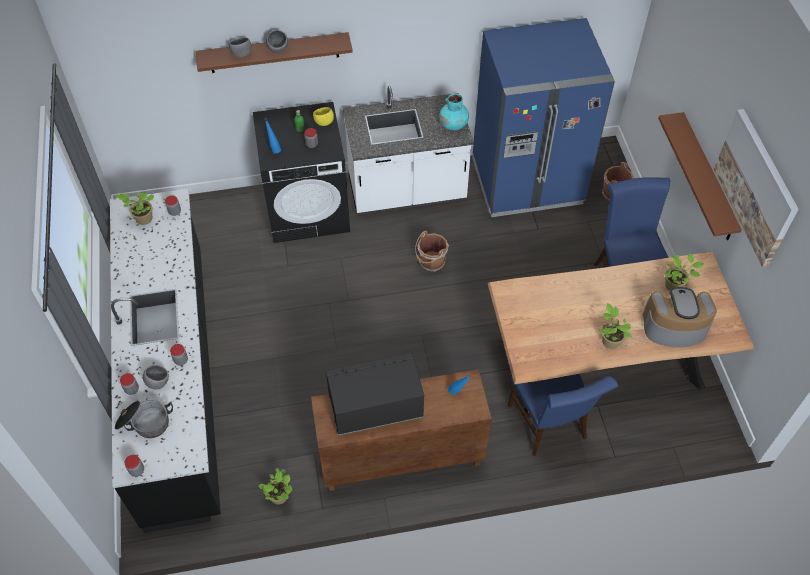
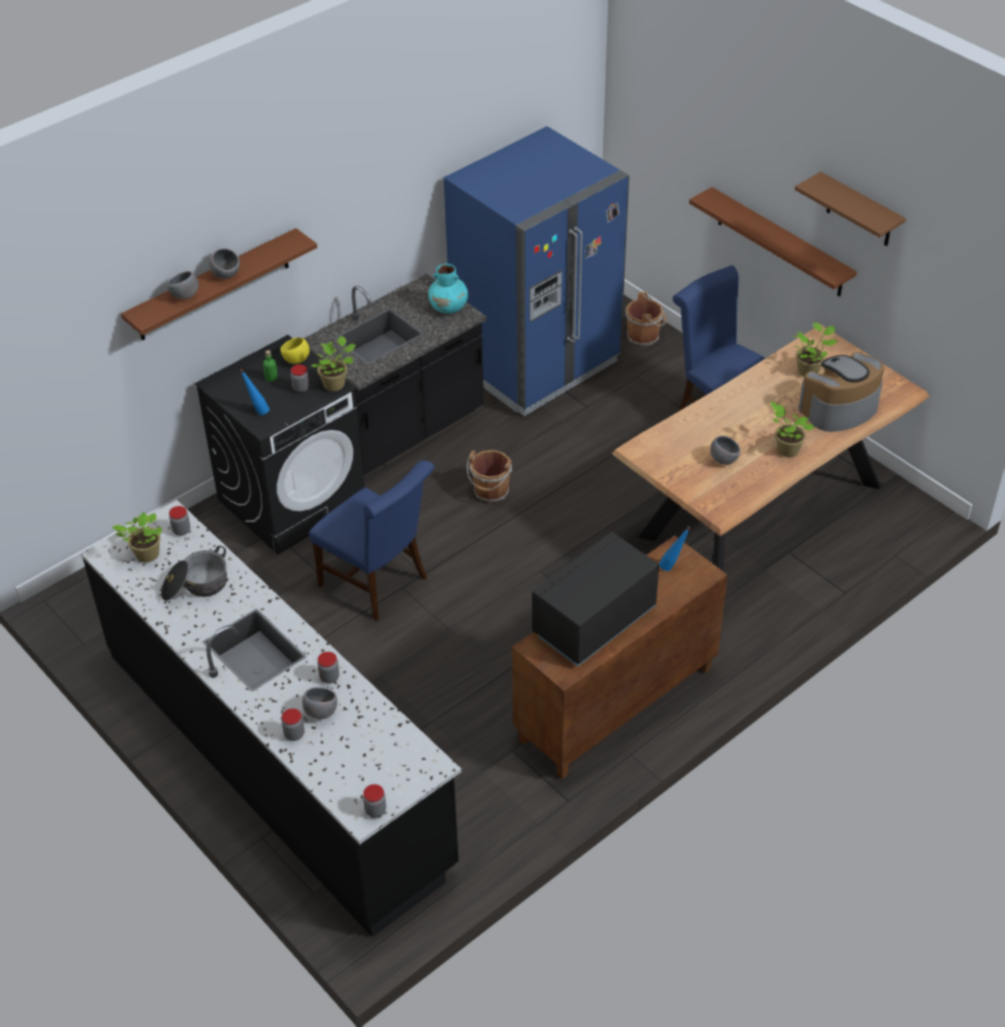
camera: 30 degrees left, 10 degrees down
(144, 423) = (341, 760): cooking pot -> cooking pot (196, 586)
(280, 497) = (509, 814): potted plant -> potted plant (336, 384)
(407, 191) = (401, 431): white counter -> black counter
(550, 425) = (754, 595): blue chair -> blue chair (378, 583)
(558, 327) = (723, 460): none -> grey bowl
(756, 187) = (859, 211): picture -> brown shelf

